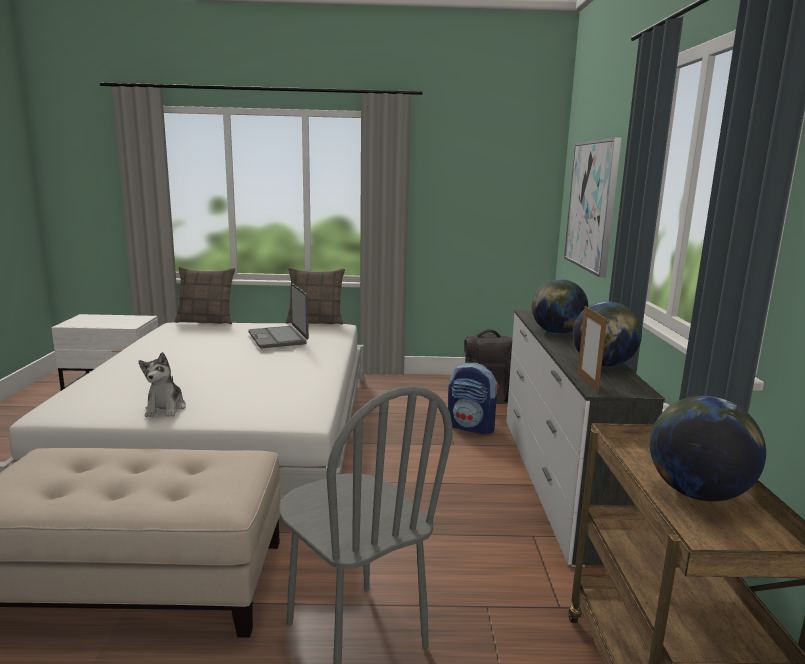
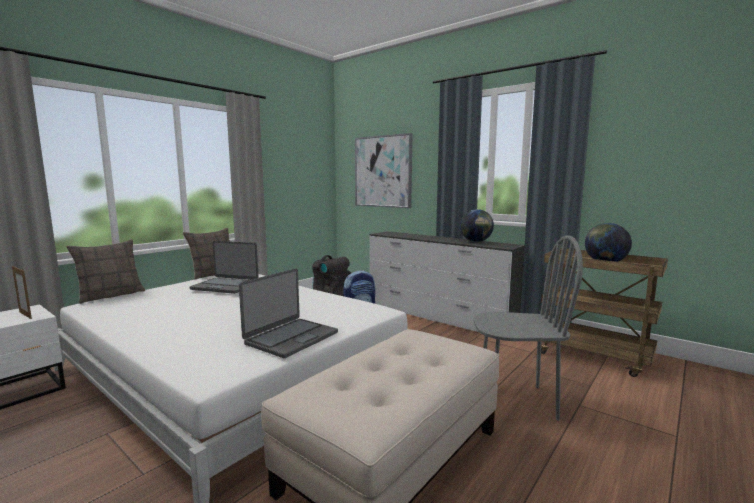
camera: 50 degrees left, 5 degrees down
(165, 408) = (291, 338): plush toy -> laptop
(556, 332) = (420, 237): globe -> none
(587, 382) = (495, 246): picture frame -> picture frame (25, 315)

